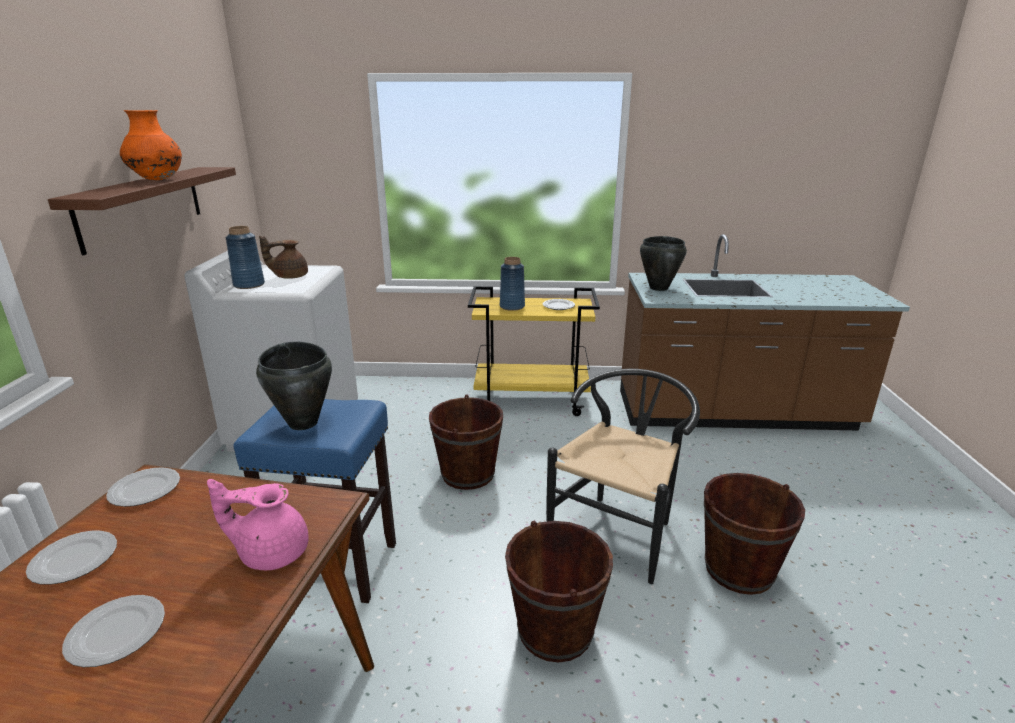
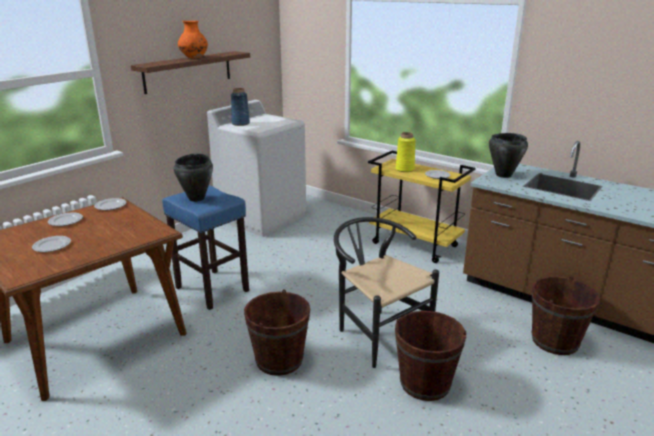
camera: 35 degrees right, 0 degrees up
(271, 552) = (121, 240): pink teapot -> none
(289, 276) = (266, 122): brown teapot -> none
(468, 474) = (324, 272): brown bucket -> brown bucket (555, 341)
(512, 306) = (404, 169): blue vase -> yellow vase
(619, 529) = (376, 332): black chair -> black chair turned 105 degrees counterclockwise

